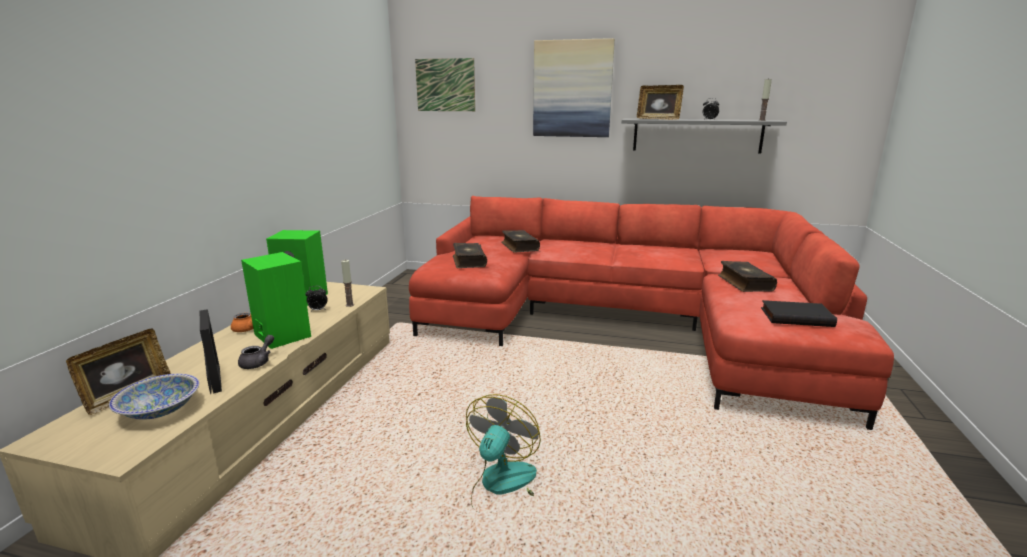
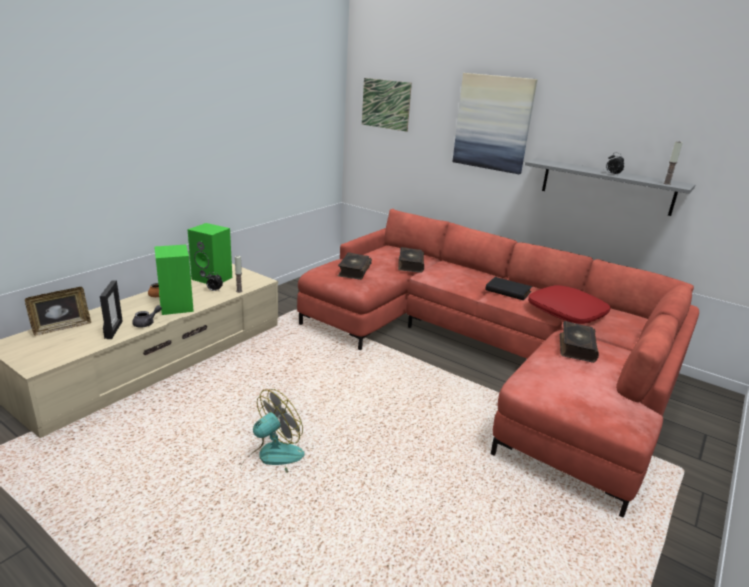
camera: 20 degrees right, 5 degrees up
(160, 410) = (71, 342): bowl -> none
(658, 119) = (564, 165): picture frame -> none
(700, 259) = (566, 312): none -> red pillow
(796, 317) = (582, 393): black book -> black book (508, 290)

